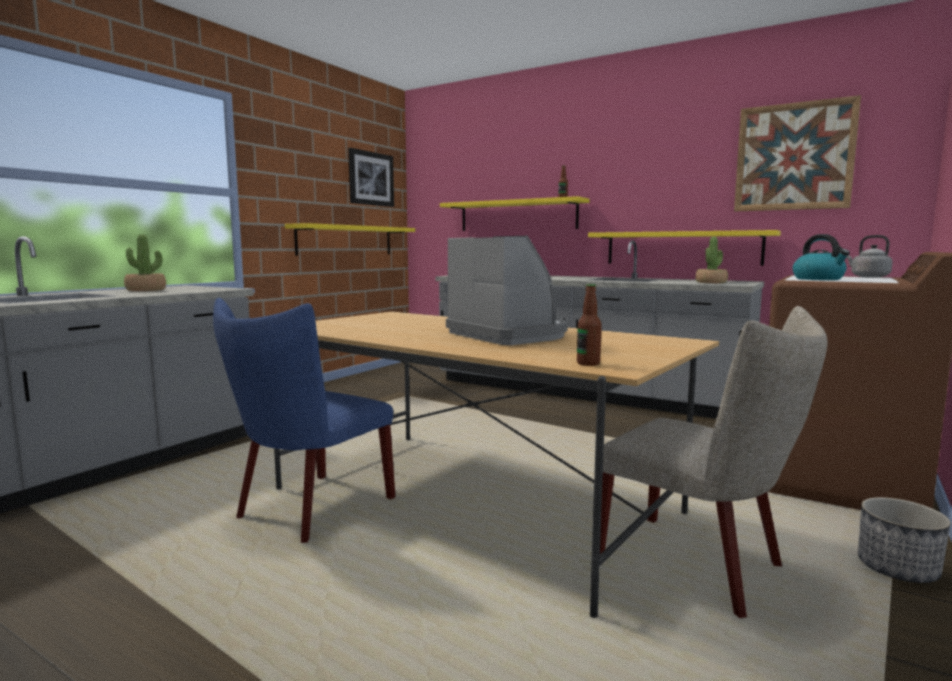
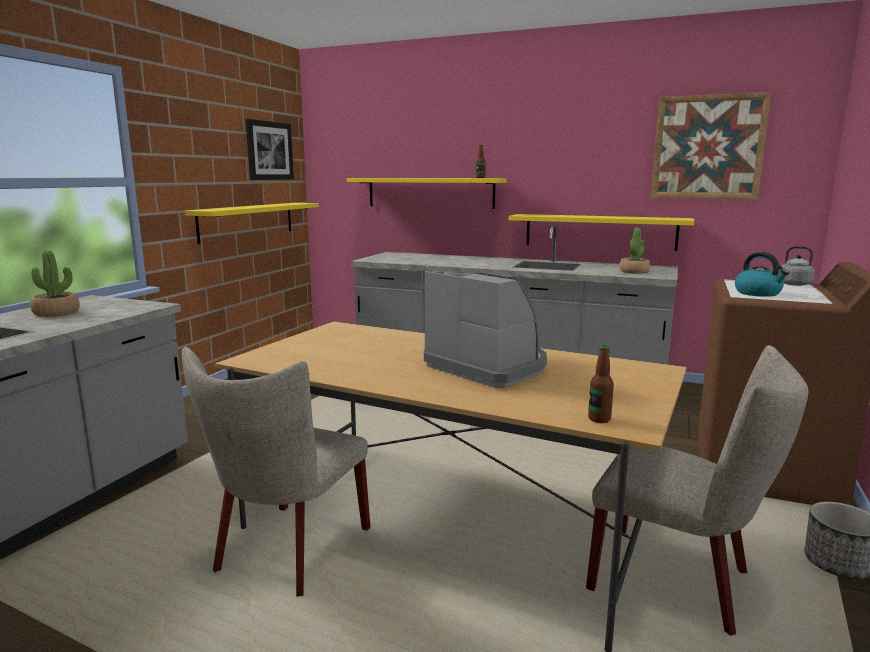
camera: 10 degrees left, 5 degrees up
(308, 511) = (287, 554): blue chair -> beige chair

